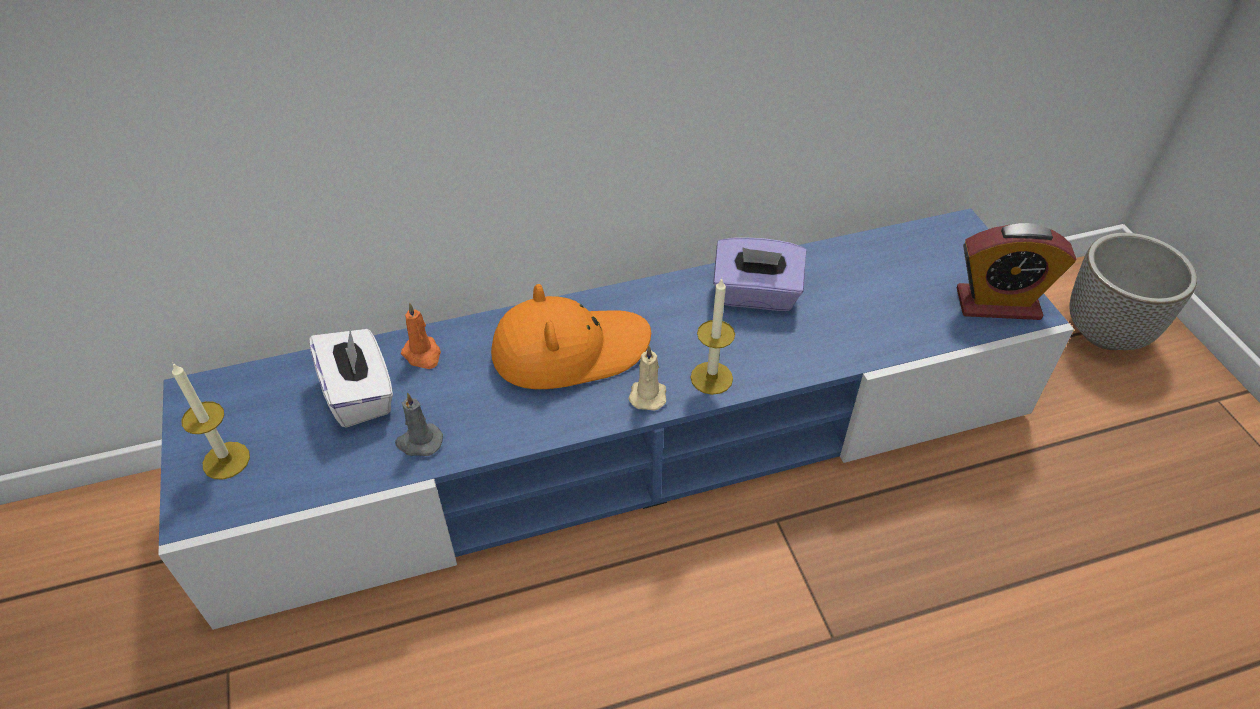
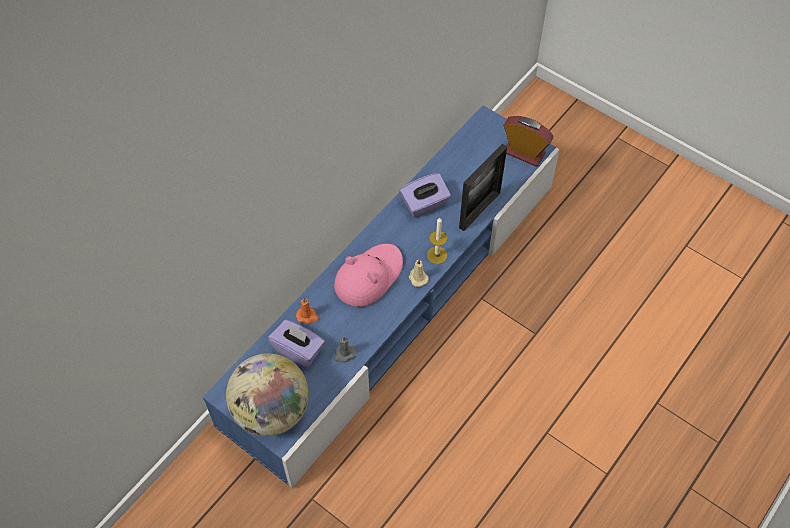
camera: 35 degrees left, 10 degrees up
(226, 460) = (271, 411): candle -> globe
(360, 394) = (298, 350): white tissue box -> purple tissue box
(569, 350) = (368, 276): orange hat -> pink hat
(846, 349) = (479, 210): none -> picture frame
(997, 304) = (524, 153): alarm clock -> alarm clock turned 120 degrees counterclockwise
(1107, 333) = (558, 126): planter -> none

